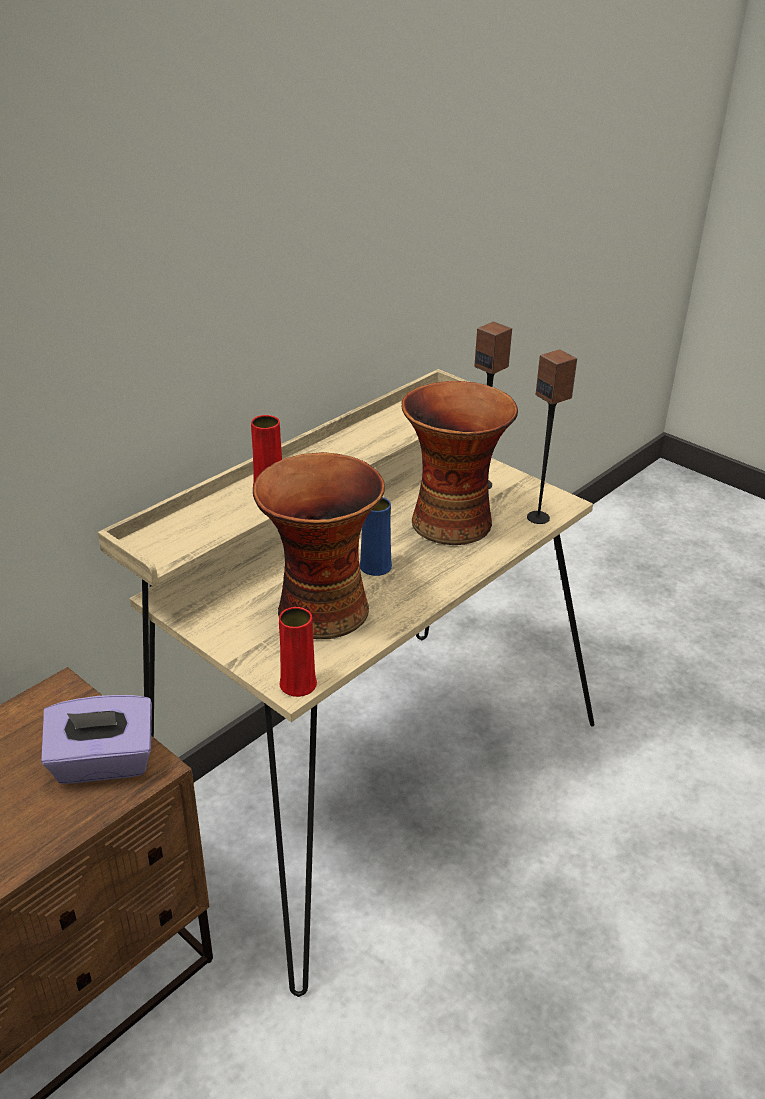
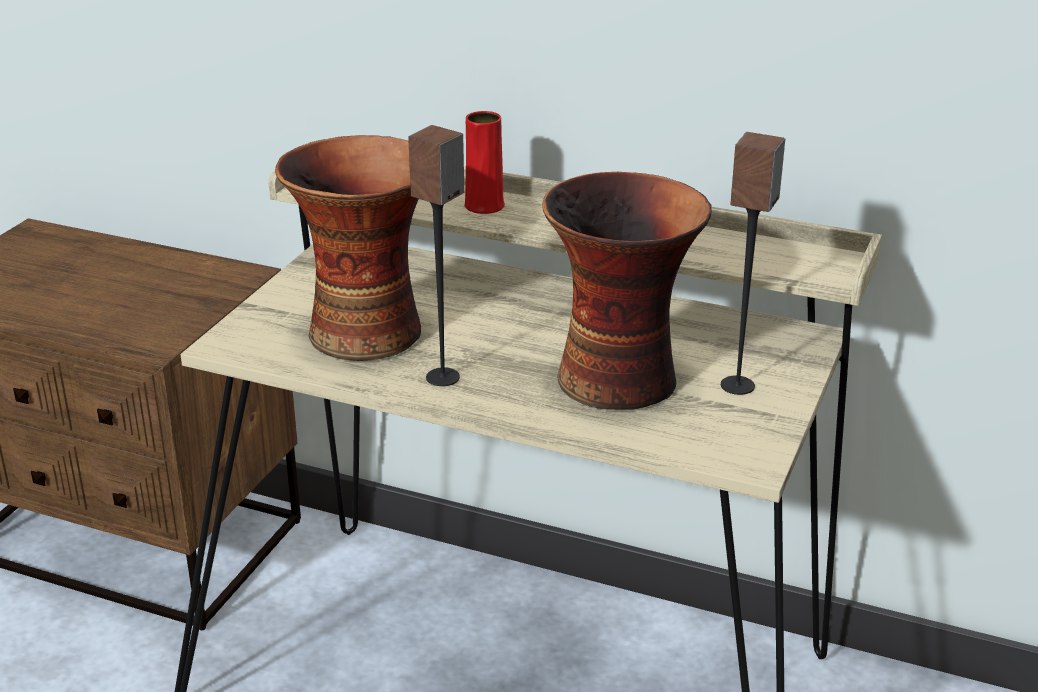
camera: 70 degrees right, 5 degrees down
(103, 763) = (152, 322): purple tissue box -> none
(298, 684) = (227, 346): red vase -> none
(375, 566) = (474, 347): blue vase -> none
(538, 517) = (690, 446): speaker -> speaker (443, 377)

